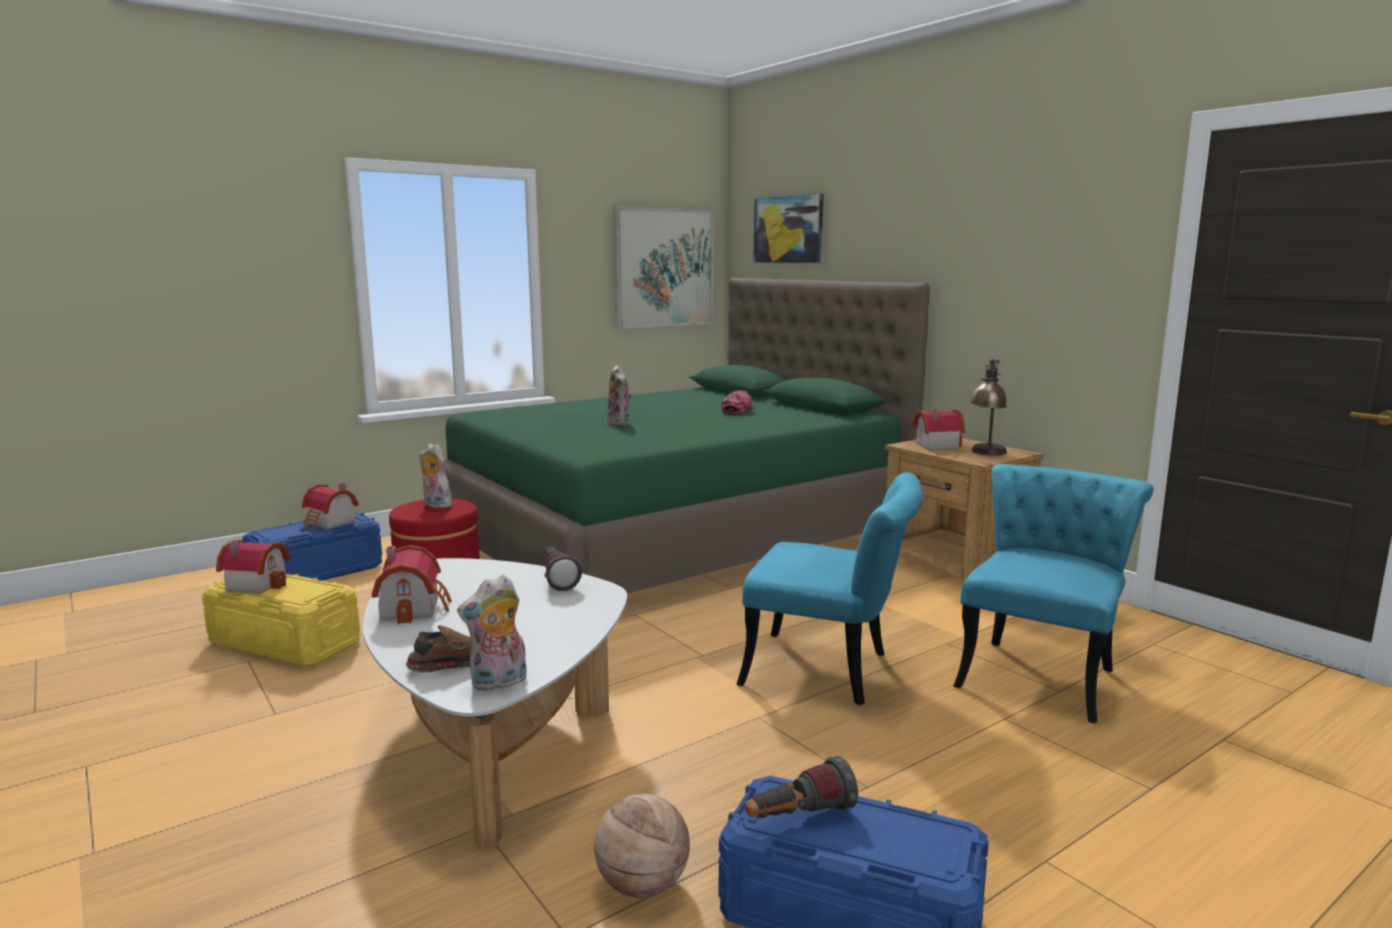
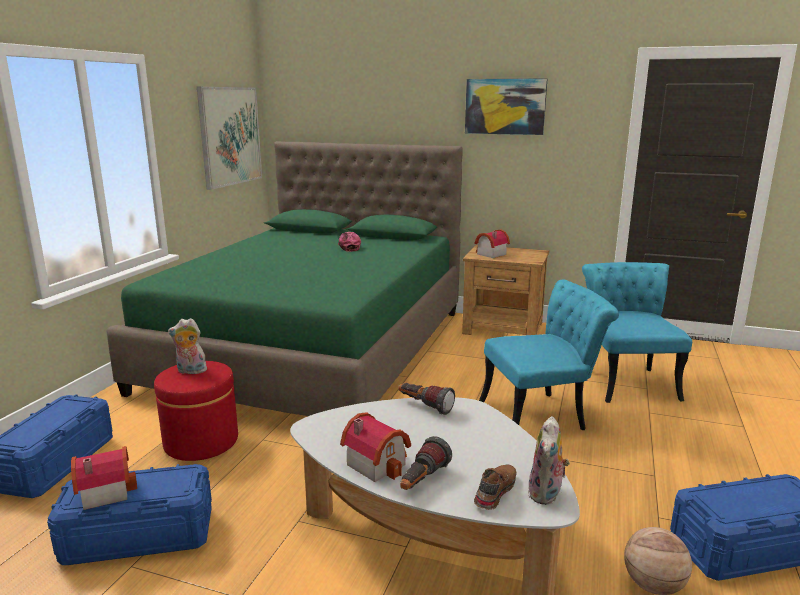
camera: 35 degrees left, 5 degrees up
(285, 642) = (139, 536): yellow storage box -> blue storage box
(330, 523) = (62, 413): toy house -> none
(620, 423) = (295, 271): plush toy -> none
(788, 229) = (328, 105): picture -> picture (505, 106)
(798, 818) = (735, 506): flashlight -> flashlight (422, 481)
(987, 454) = (526, 255): table lamp -> none

